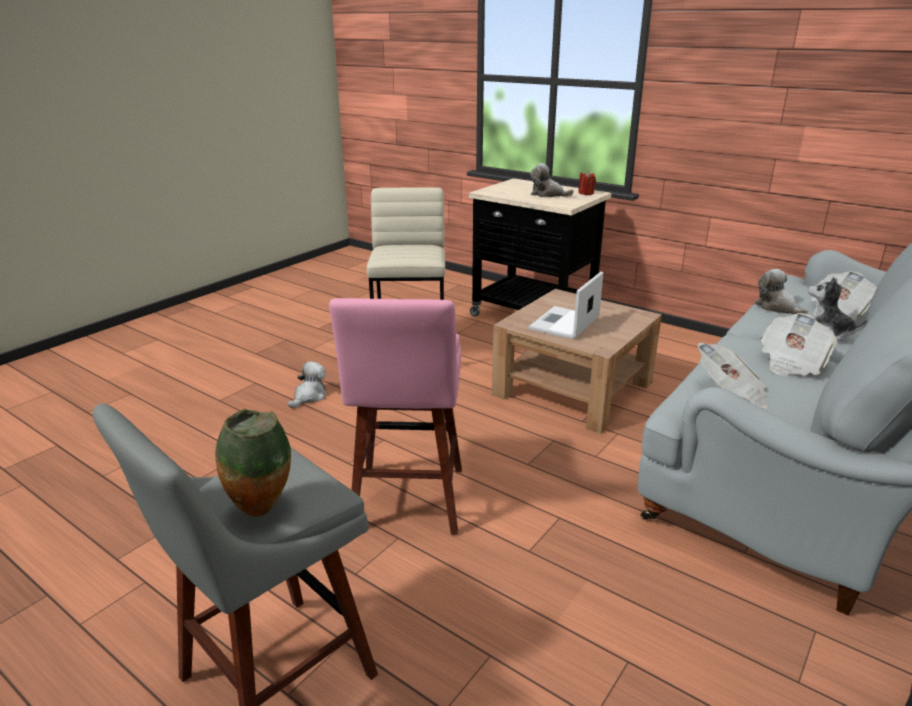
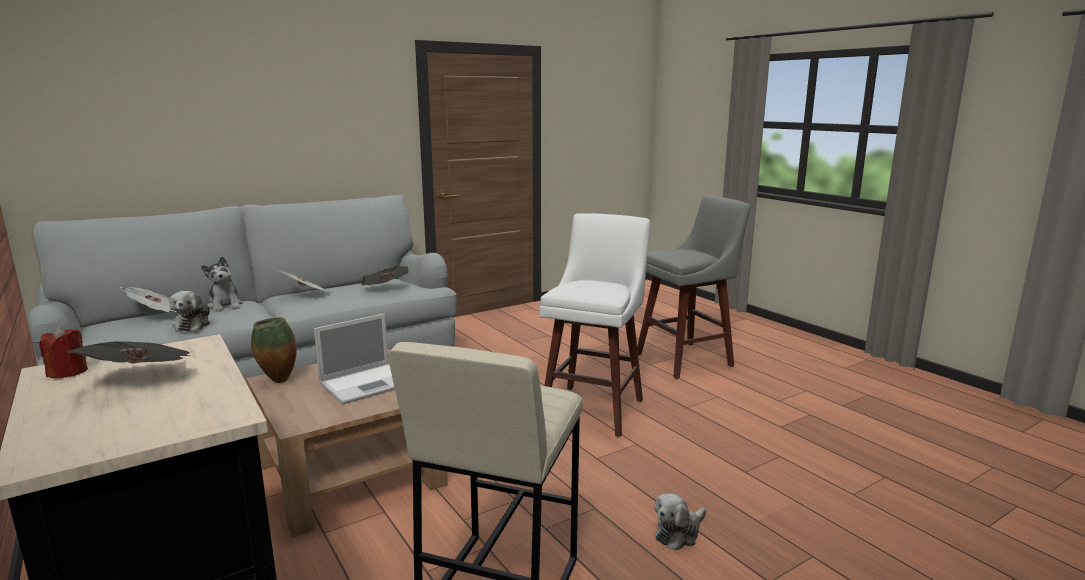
camera: 160 degrees left, 10 degrees down
(262, 510) = (683, 250): vase -> vase (278, 381)
(407, 501) = (594, 409): pink stool -> white stool
(548, 194) = (141, 380): plush toy -> newspaper

